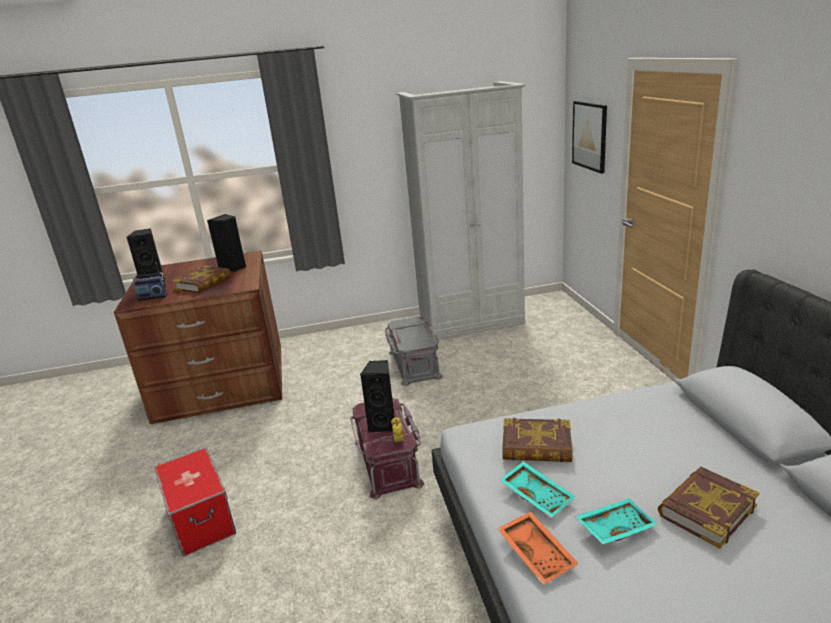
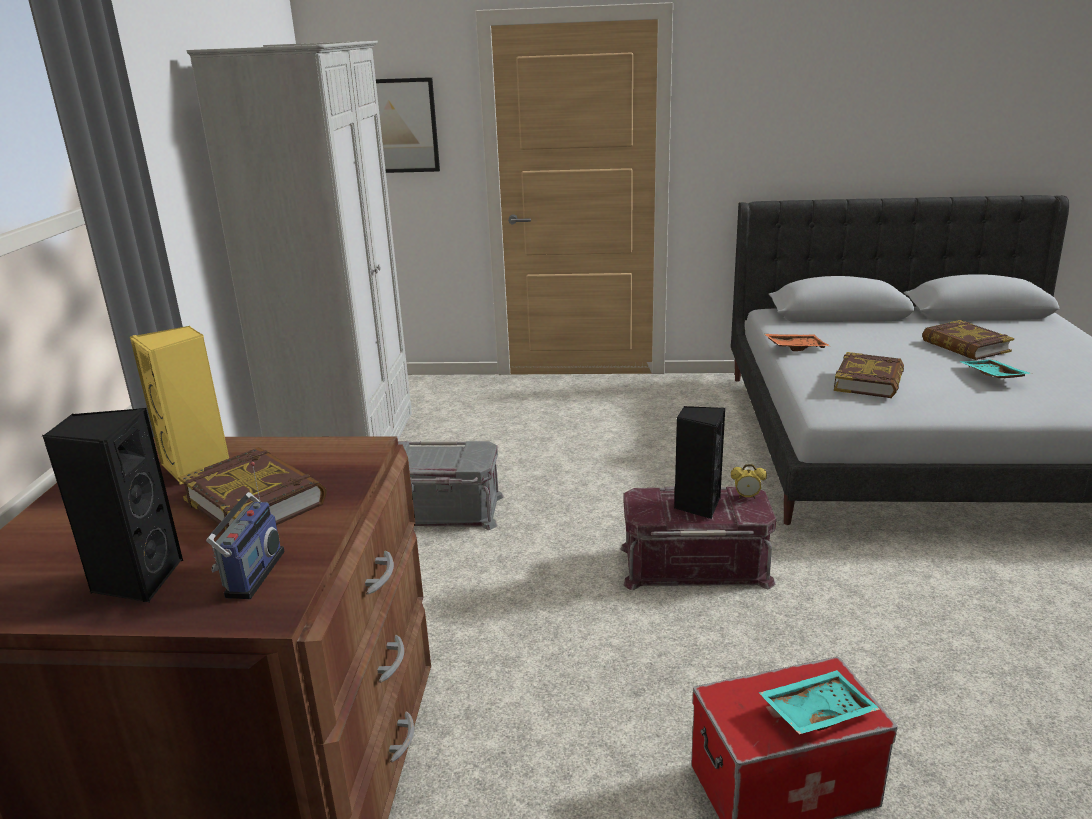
camera: 75 degrees left, 0 degrees up
(233, 268) = (197, 466): black speaker -> yellow speaker
(537, 495) = (948, 395): turquoise tray -> turquoise tray (816, 711)
(538, 553) = (1032, 407): orange tray -> orange tray (795, 347)

